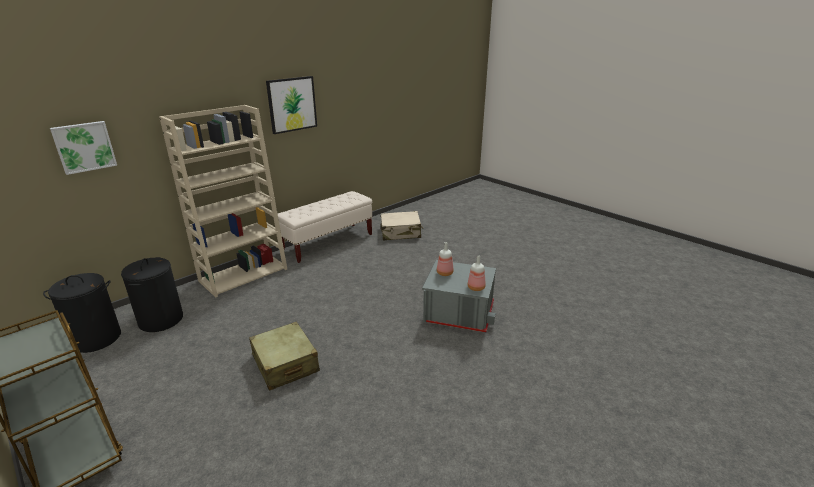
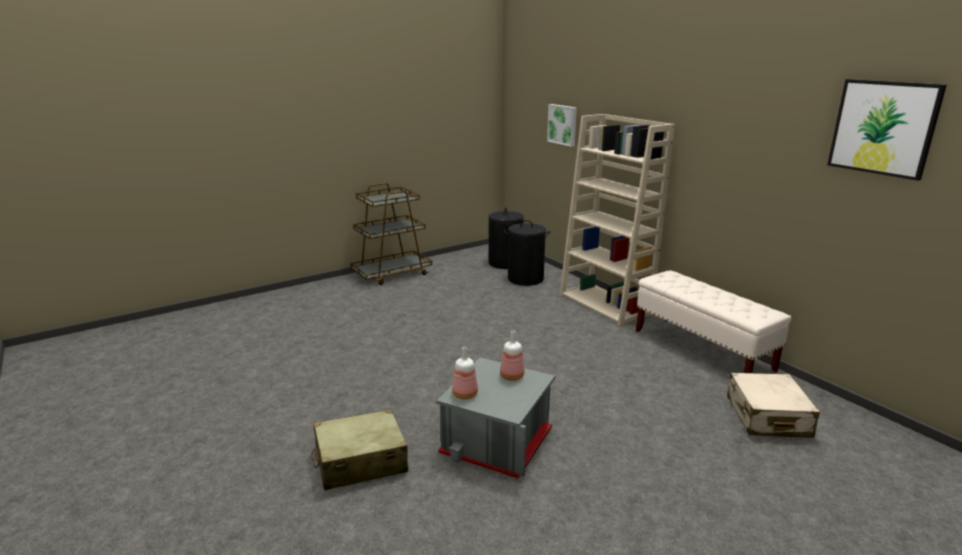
camera: 100 degrees right, 5 degrees down
(285, 364) = (441, 328): beige suitcase -> beige suitcase (360, 461)
(292, 104) = (736, 141): picture -> picture (883, 128)

